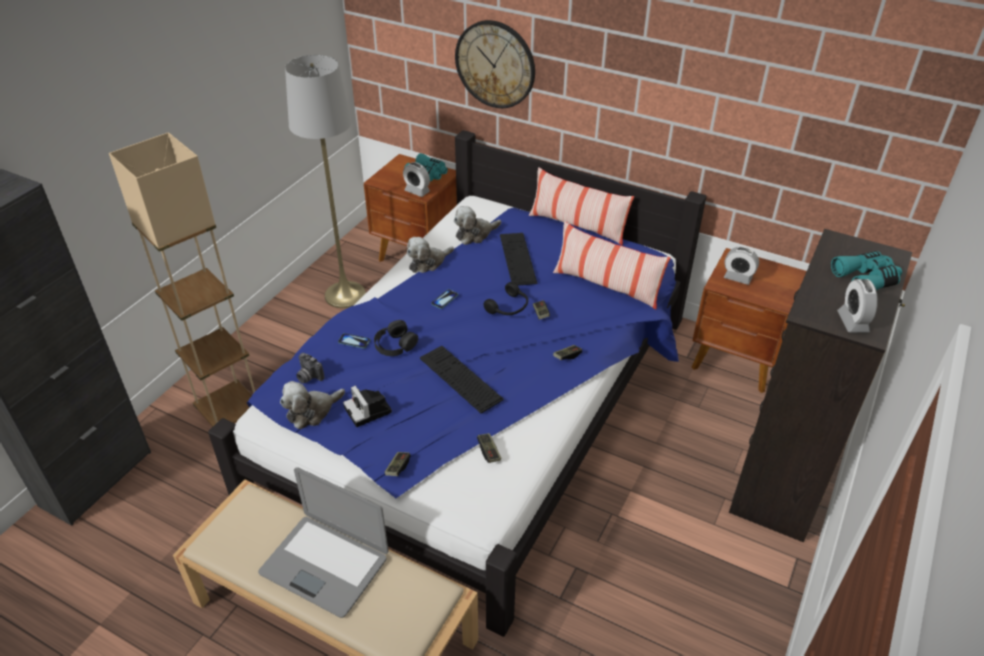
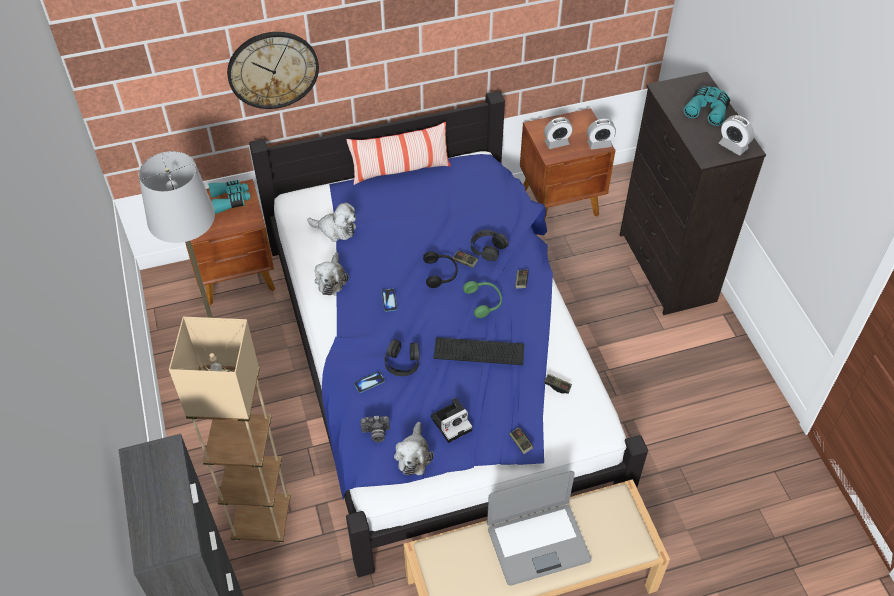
camera: 45 degrees left, 10 degrees up
(369, 411) = (452, 422): camera -> camera turned 45 degrees counterclockwise
(417, 191) = (244, 221): alarm clock -> alarm clock (599, 144)
(475, 234) = (336, 229): plush toy -> plush toy turned 90 degrees counterclockwise
(515, 348) = (484, 301): none -> green headphones
(517, 258) = (396, 228): keyboard -> none
(571, 315) = (487, 248): none -> black headphones
(606, 286) = (481, 208): pillow -> none

